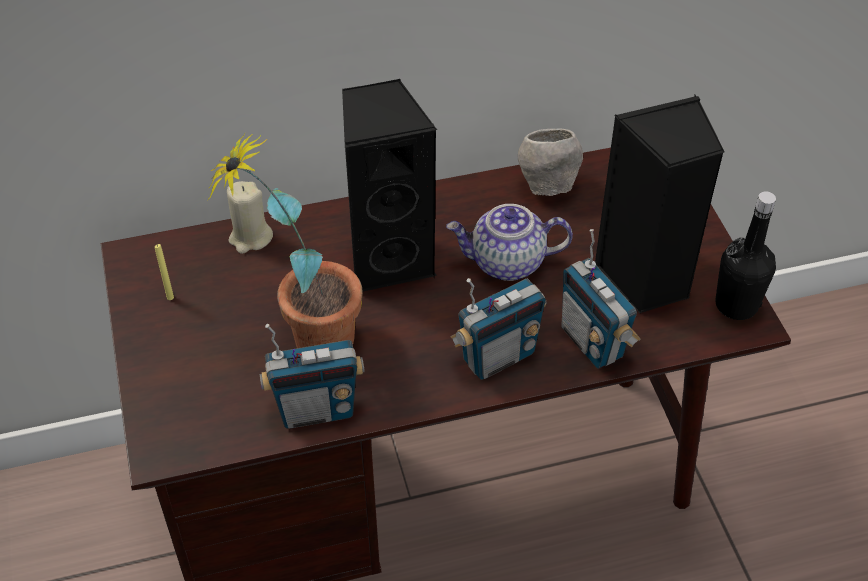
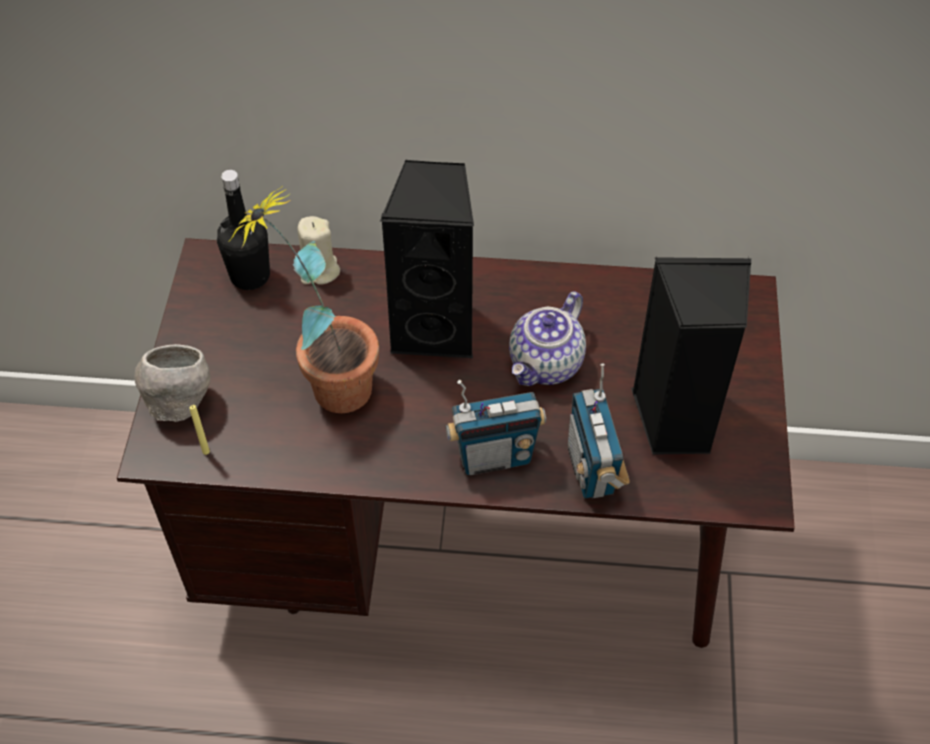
camera: 20 degrees right, 5 degrees up
(170, 297) = (223, 309): yellow candle -> yellow candle (206, 451)
(316, 410) = (305, 457): radio -> none
(507, 263) = (546, 364): teapot -> teapot turned 75 degrees counterclockwise
(547, 186) = (623, 295): grey bowl -> grey bowl (180, 404)
(736, 305) = (755, 475): black bottle -> black bottle (250, 276)

